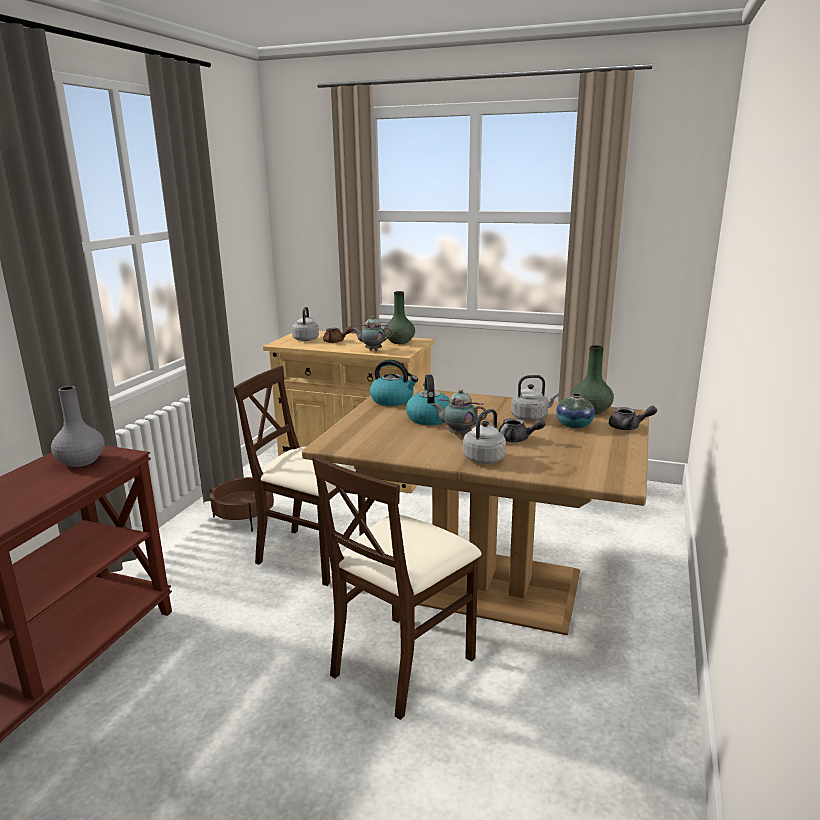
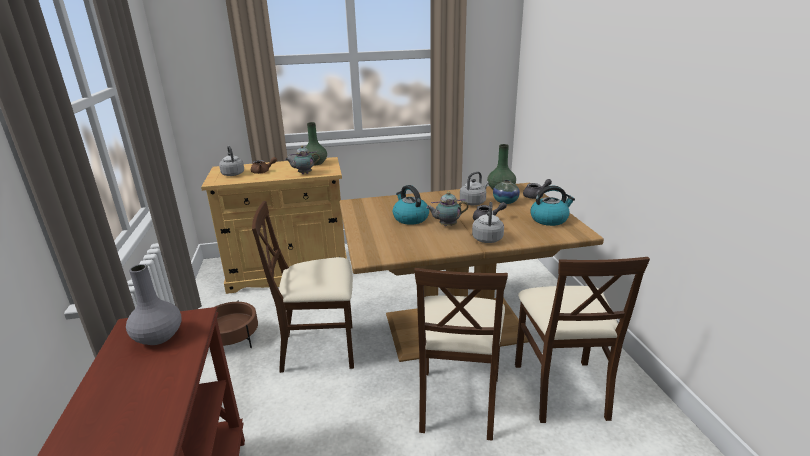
camera: 30 degrees left, 5 degrees up
(393, 400) = (365, 210): kettle -> kettle (549, 219)
(547, 703) = (561, 388): none -> beige chair

